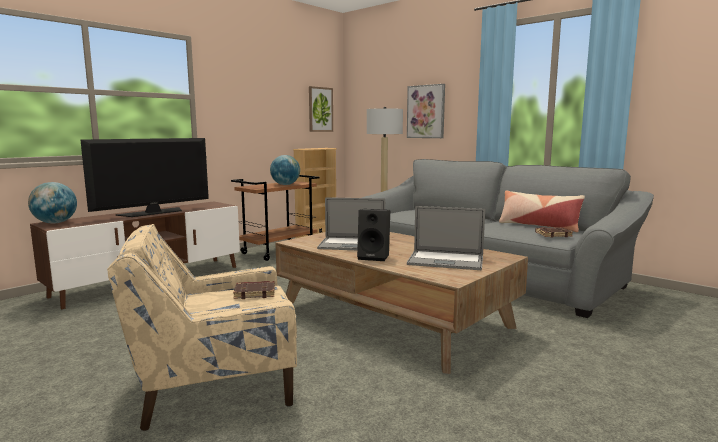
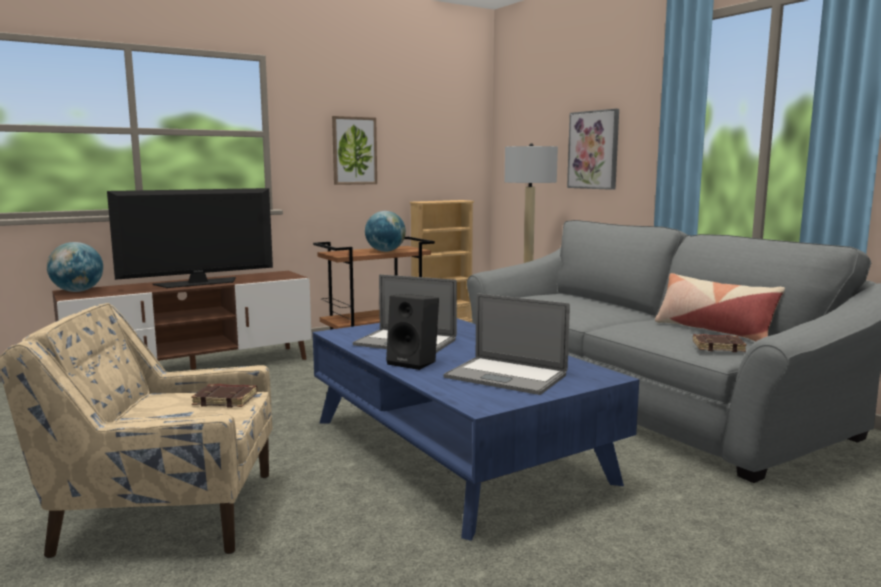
camera: 15 degrees right, 0 degrees up
(320, 109) = (454, 146): picture -> picture (354, 151)
(393, 318) = (455, 450): brown coffee table -> blue coffee table

